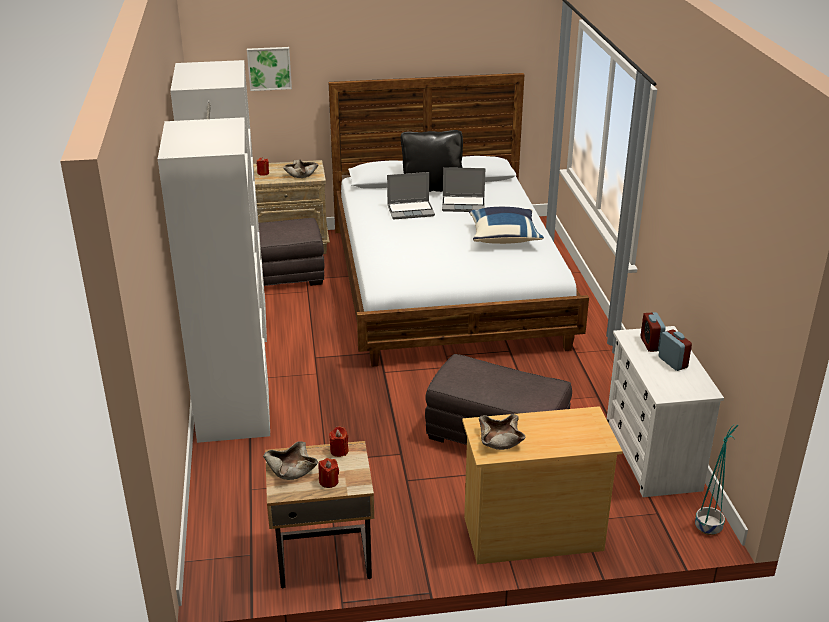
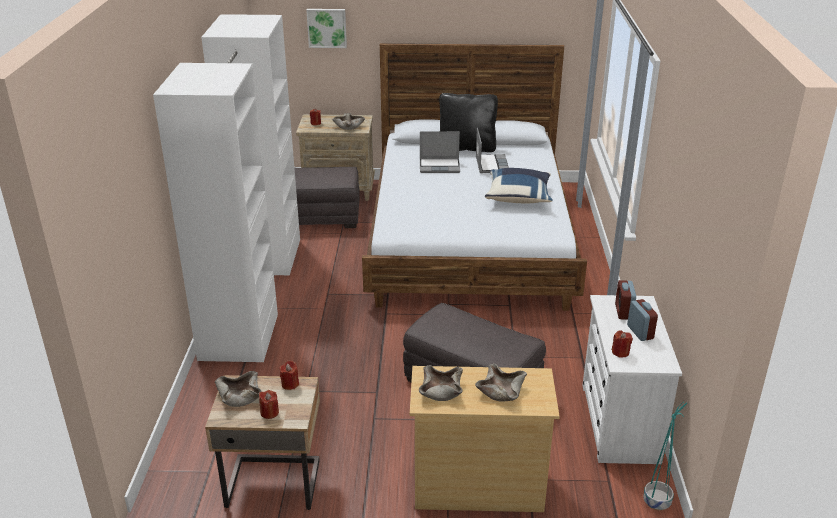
camera: 10 degrees right, 0 degrees up
(464, 205) = (491, 164): laptop -> laptop turned 105 degrees counterclockwise
(559, 434) = (501, 392): none -> beige bowl
(660, 384) = (620, 352): none -> red candle

